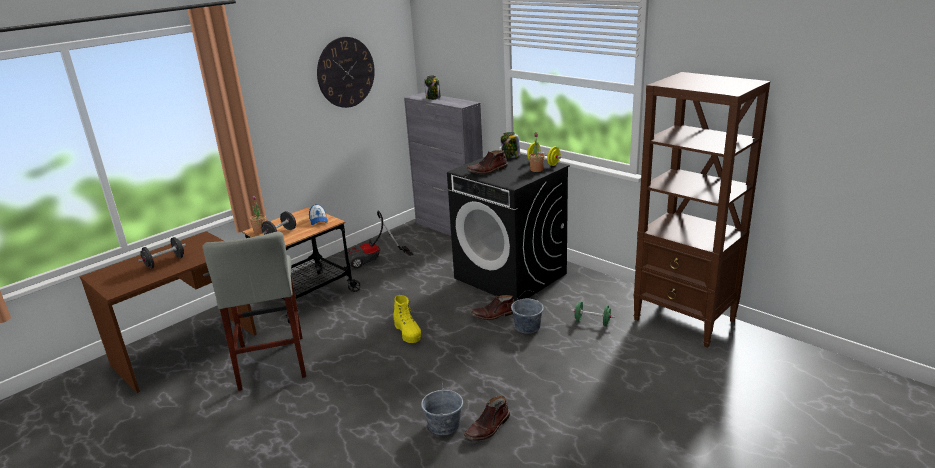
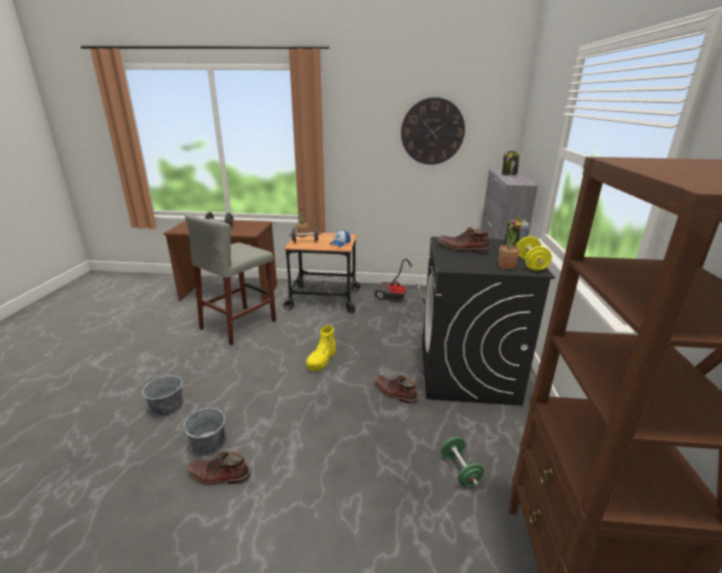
camera: 50 degrees right, 0 degrees up
(527, 326) = (398, 423): grey bucket -> grey bucket (167, 406)

